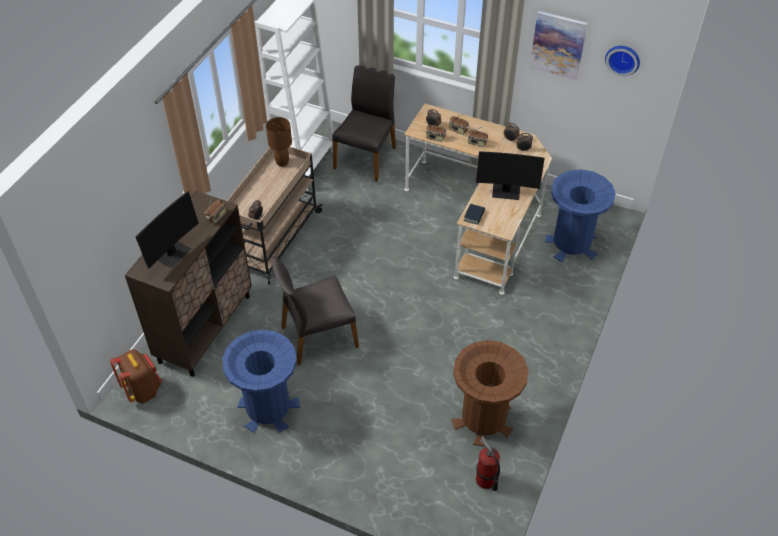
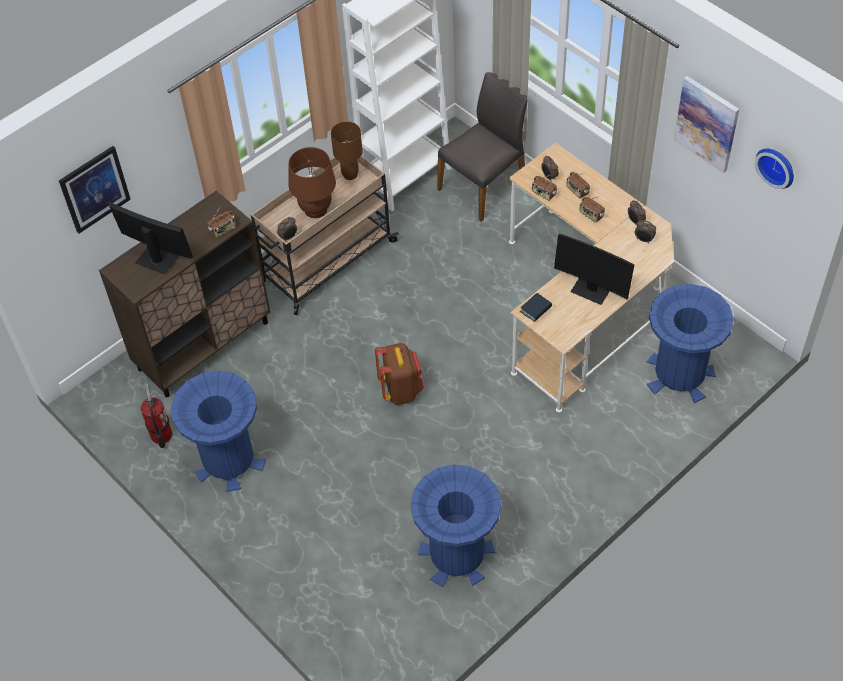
camera: 25 degrees right, 5 degrees up
(108, 203) = (94, 189): none -> picture
(143, 390) = (109, 395): brown backpack -> brown backpack (401, 390)
(172, 253) = (157, 260): monitor -> monitor turned 120 degrees counterclockwise
(268, 193) = (315, 209): none -> brown table lamp
(318, 336) = (320, 394): grey chair -> none
(483, 419) = (457, 554): brown trash can -> blue trash can
(485, 480) = (422, 625): fire extinguisher -> fire extinguisher (161, 435)

